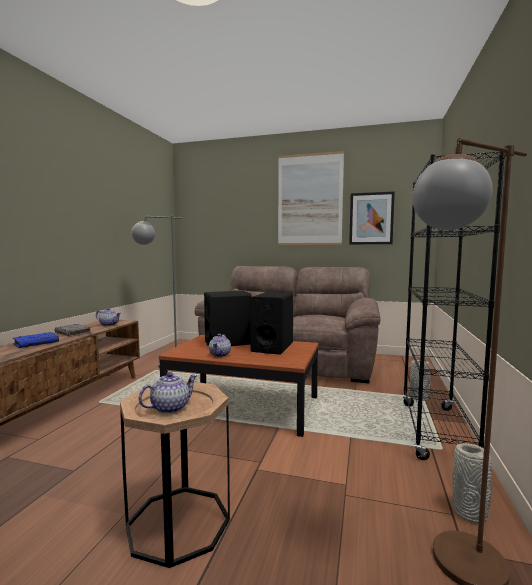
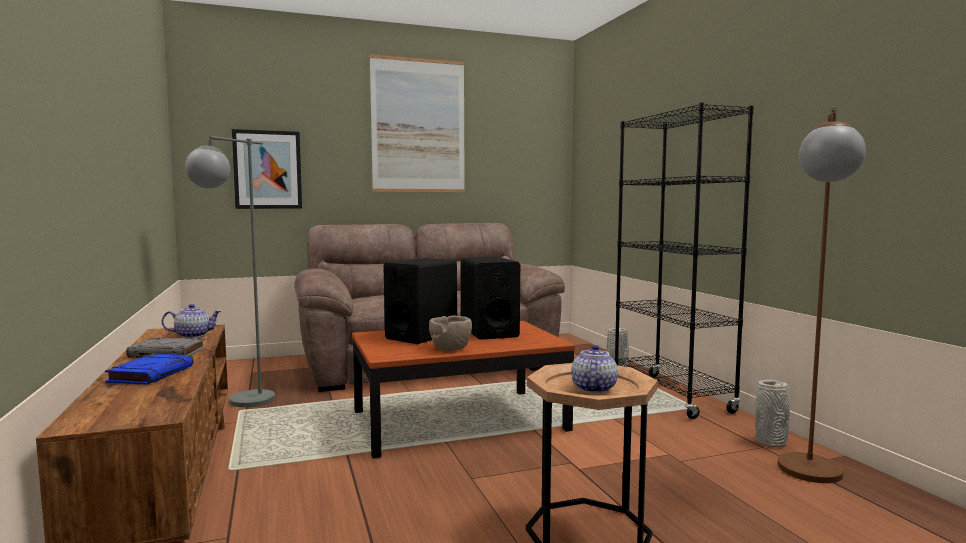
camera: 35 degrees left, 0 degrees up
(220, 355) = (450, 348): teapot -> brown bowl
(371, 218) = (500, 157): picture -> picture (267, 169)

